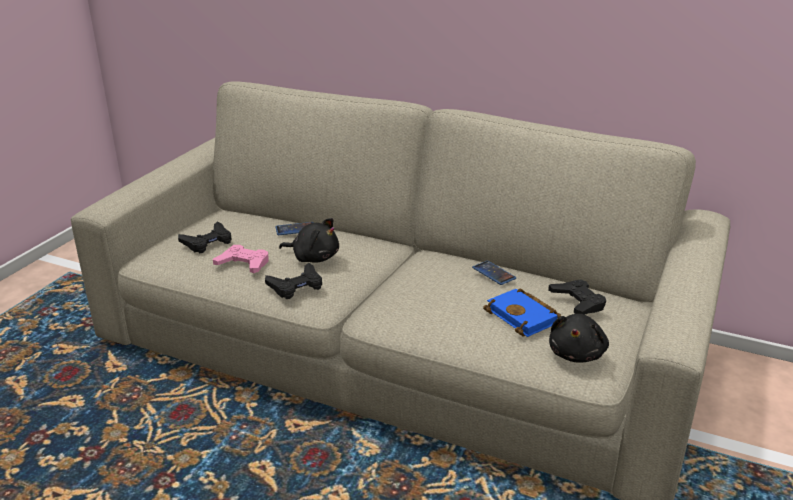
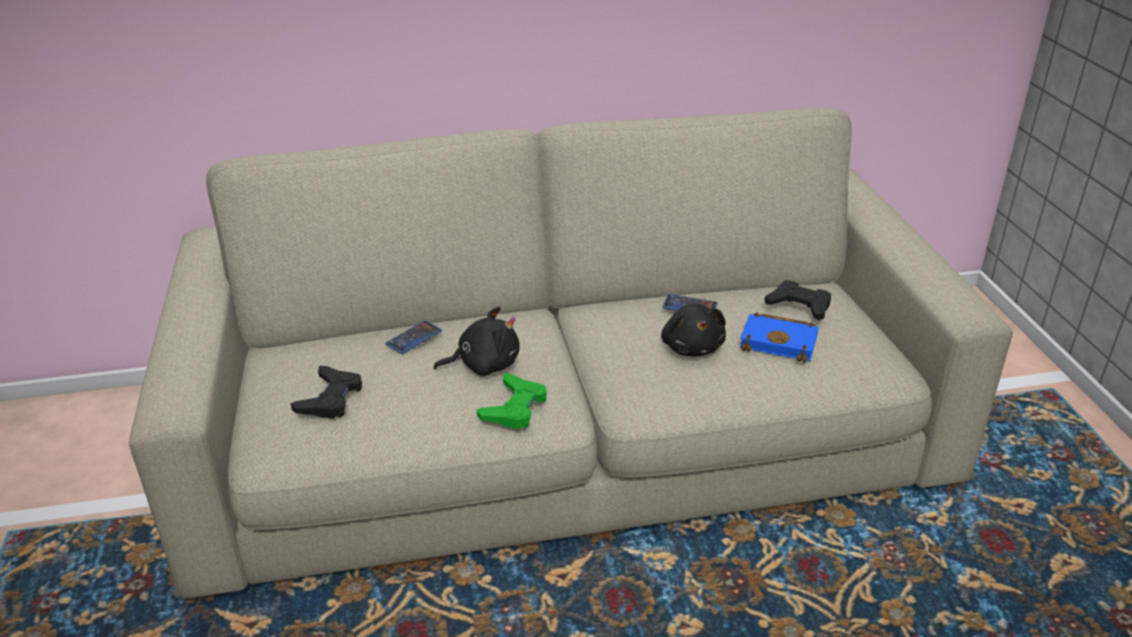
camera: 35 degrees left, 5 degrees up
(243, 264) = (417, 407): pink game controller -> none
(296, 286) = (514, 408): black game controller -> green game controller
(577, 353) = (859, 359): black plush toy -> black plush toy (692, 347)

